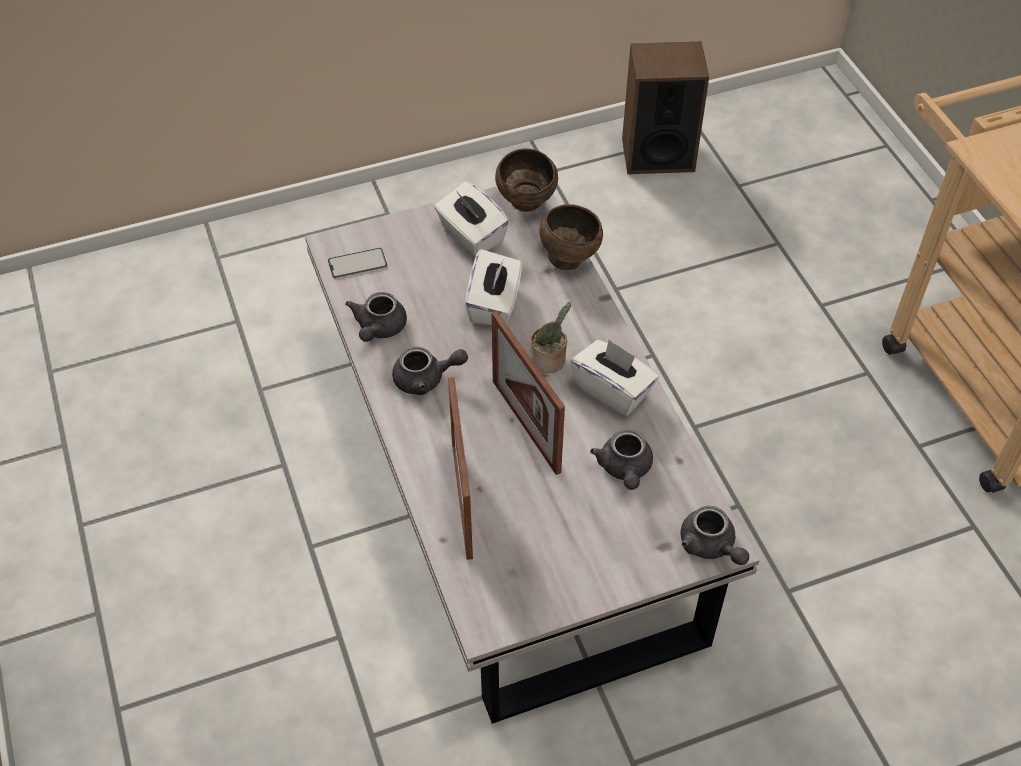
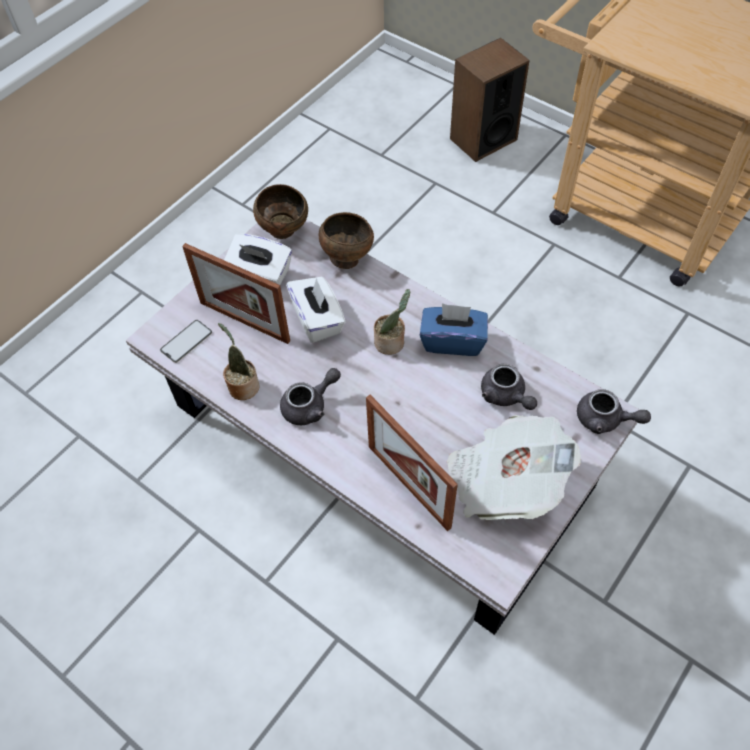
camera: 30 degrees left, 5 degrees up
(378, 329) = (242, 385): grey teapot -> potted plant
(526, 426) = (411, 402): picture frame -> picture frame (244, 321)
(559, 546) = (505, 481): none -> newspaper
(613, 390) = (452, 341): white tissue box -> blue tissue box
(657, 154) = (311, 157): speaker -> speaker (483, 139)

